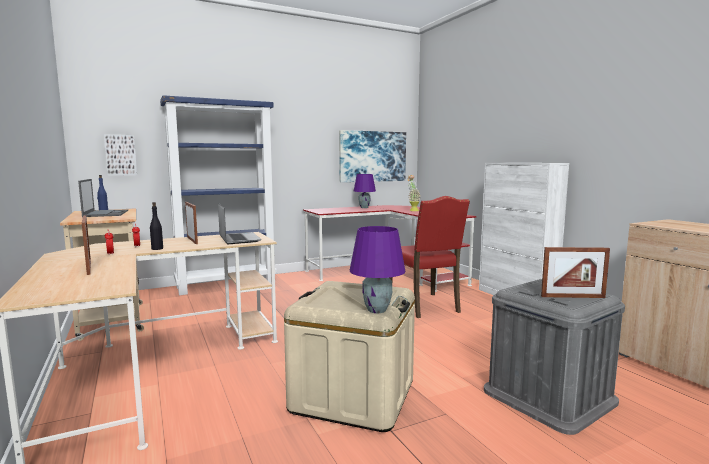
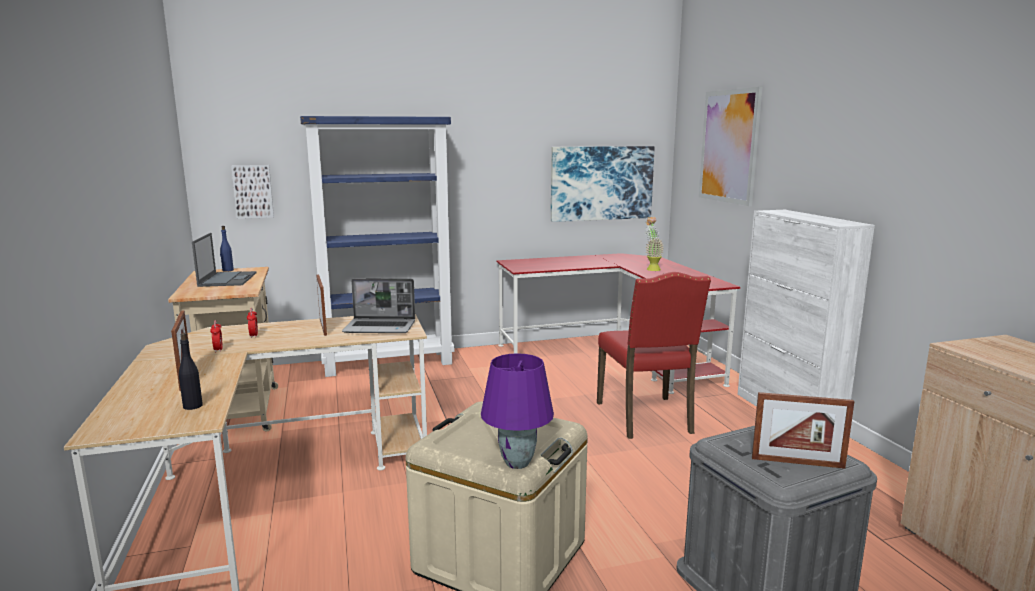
camera: 10 degrees right, 5 degrees up
(157, 248) = (275, 343): black bottle -> black bottle (193, 406)
(238, 239) = (381, 327): laptop -> laptop turned 105 degrees clockwise
(364, 207) = (584, 259): purple table lamp -> none
(459, 127) = (729, 146): none -> picture

